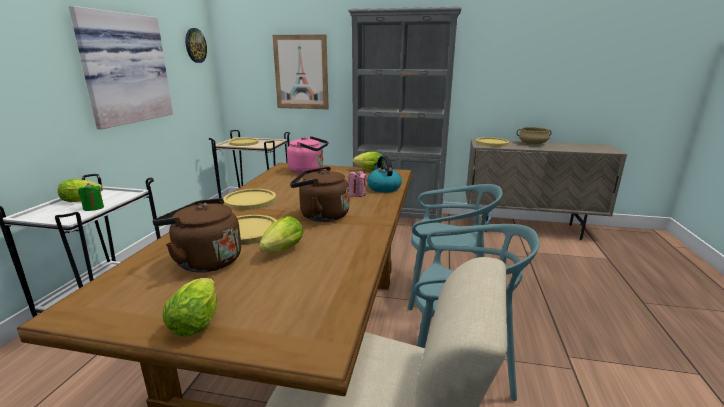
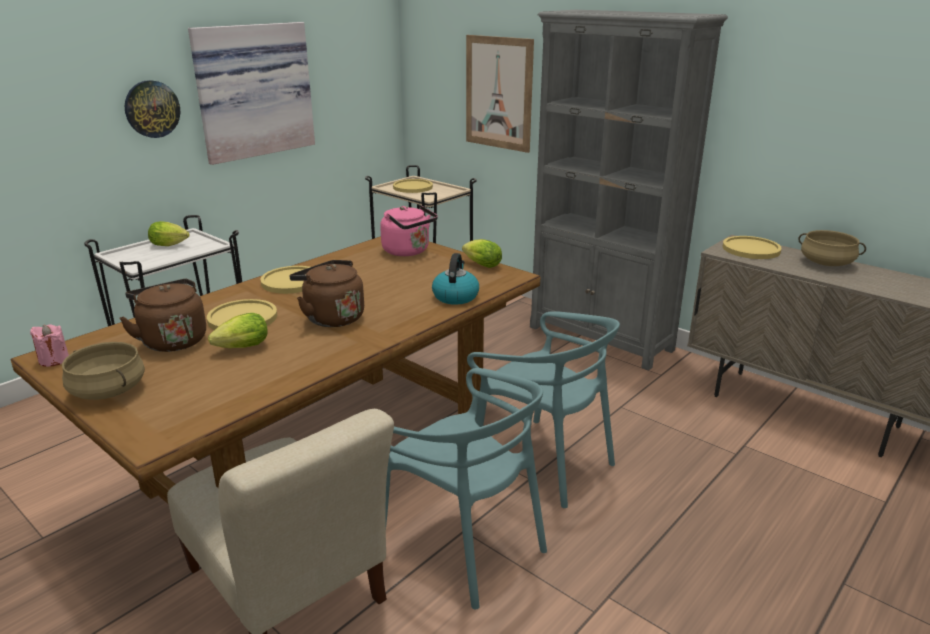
camera: 30 degrees right, 5 degrees up
(93, 208) = (169, 257): green candle -> none
(195, 45) = (367, 48): wall clock -> wall clock (152, 109)
(198, 320) = (107, 391): lettuce -> beige cooking pot
(357, 194) = (411, 298): pink candle -> pink candle (54, 360)

